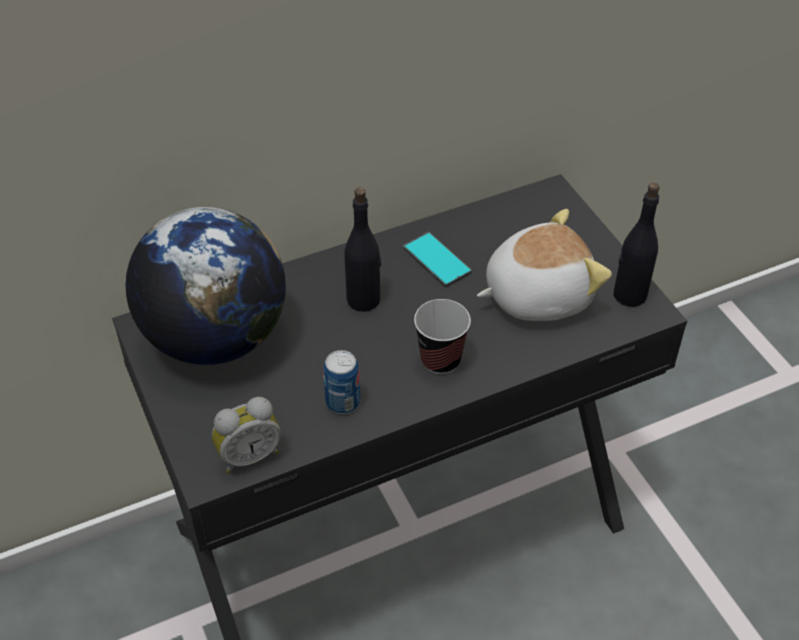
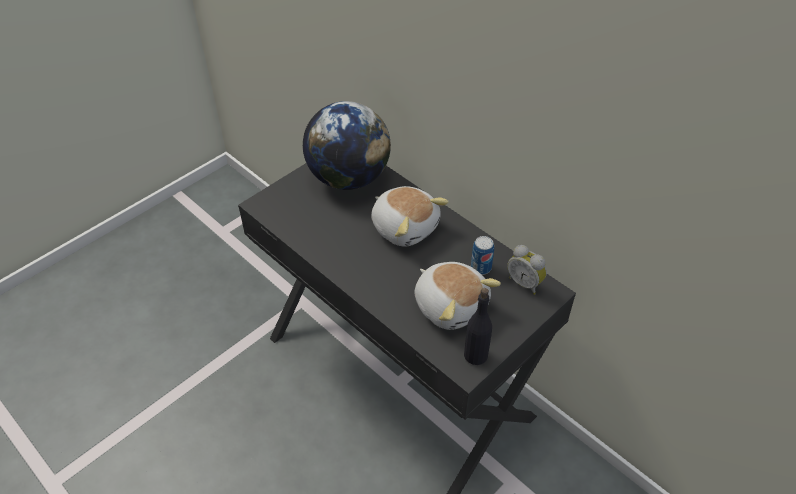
camera: 70 degrees right, 0 degrees up
(248, 455) = (276, 215): alarm clock -> alarm clock (525, 283)
(343, 402) = (325, 240): can -> can (481, 267)
(364, 299) = (405, 227): black bottle -> plush toy
(436, 260) = (454, 250): phone -> none
(440, 360) = (374, 272): cup -> none

